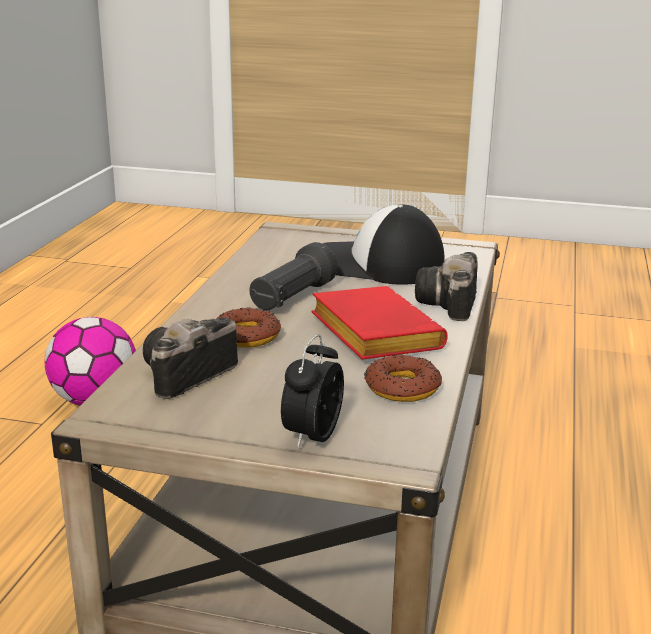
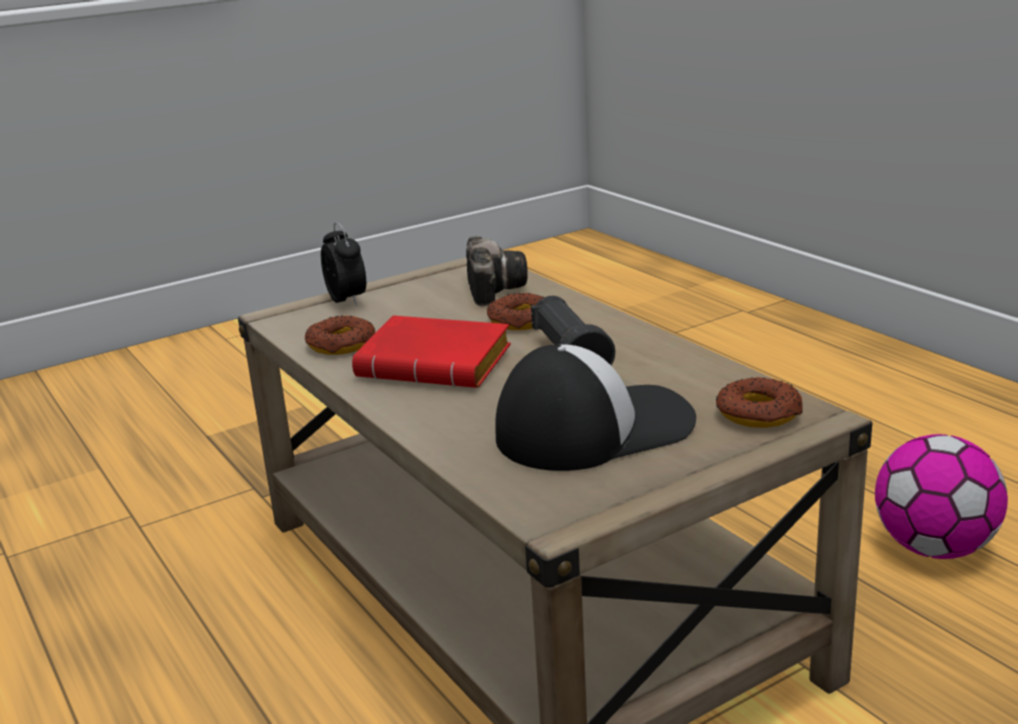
camera: 135 degrees right, 0 degrees up
(296, 238) = (759, 413): none -> donut
(450, 305) = (423, 421): camera -> none

